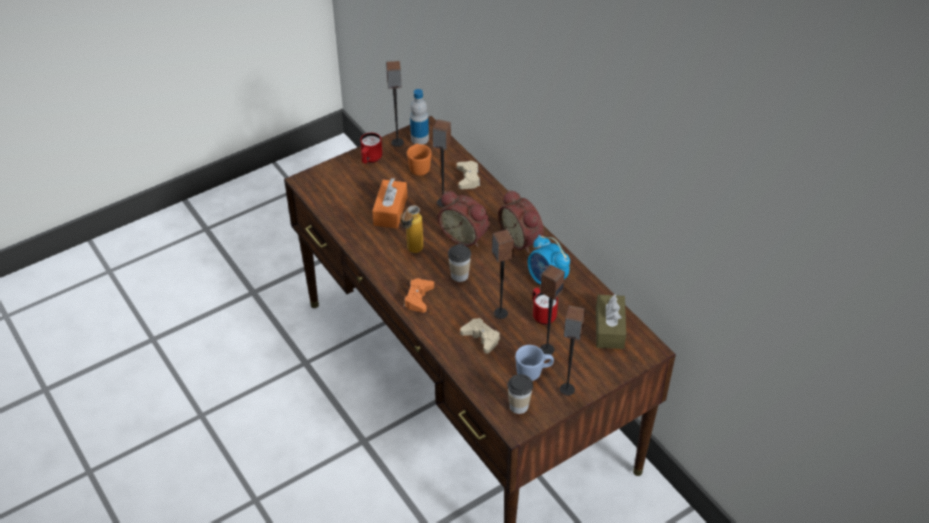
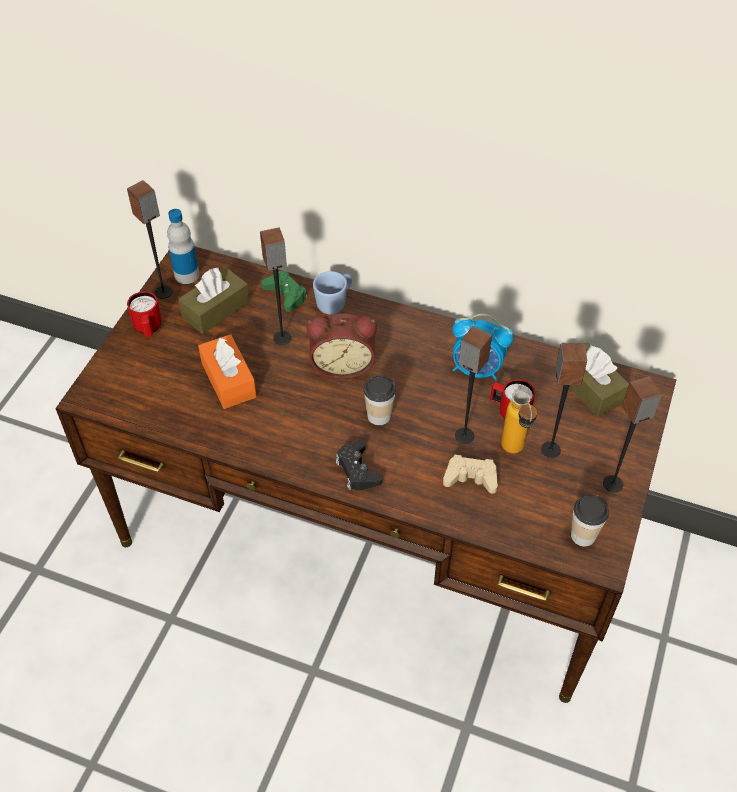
camera: 35 degrees left, 5 degrees up
(412, 252) = (299, 418): bottle -> bottle (514, 453)
(418, 298) = (357, 470): orange game controller -> black game controller
(419, 167) = (216, 309): orange mug -> brown tissue box
(468, 178) = (285, 294): beige game controller -> green game controller
(522, 239) = (409, 335): alarm clock -> none
(533, 372) = (562, 485): blue mug -> blue mug (335, 303)

